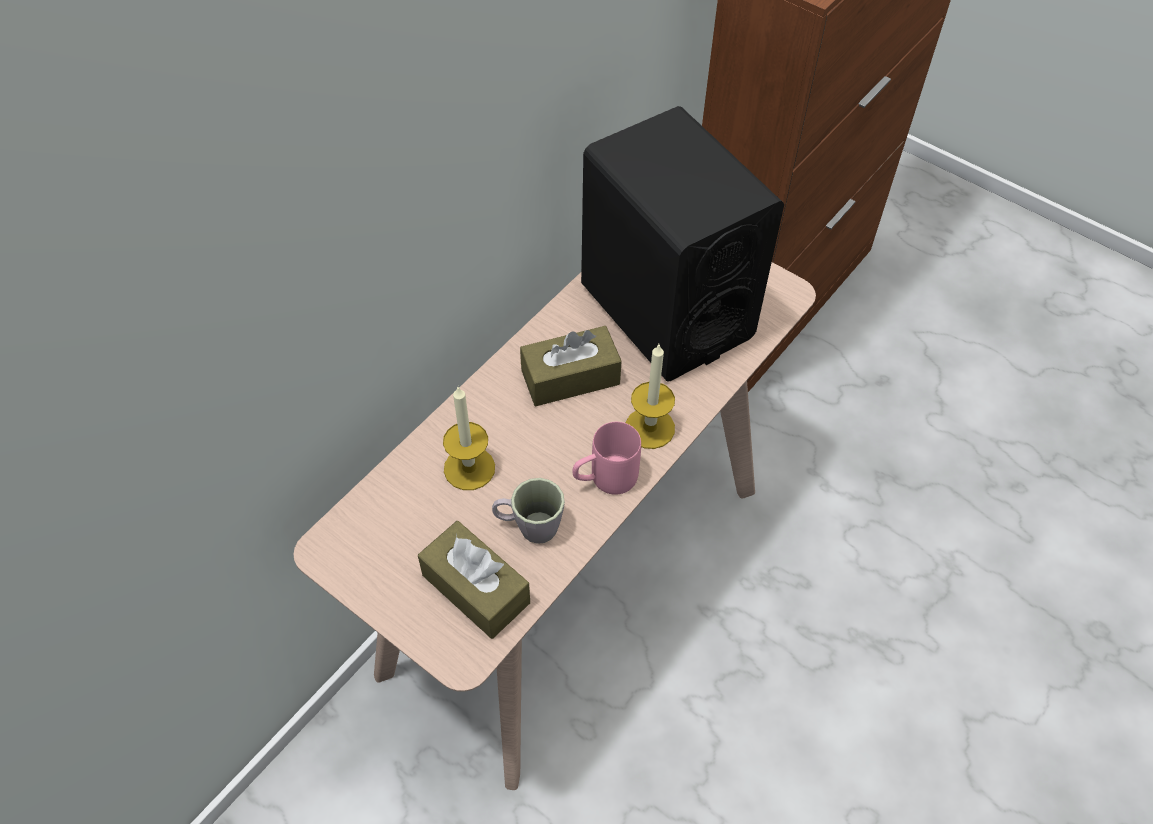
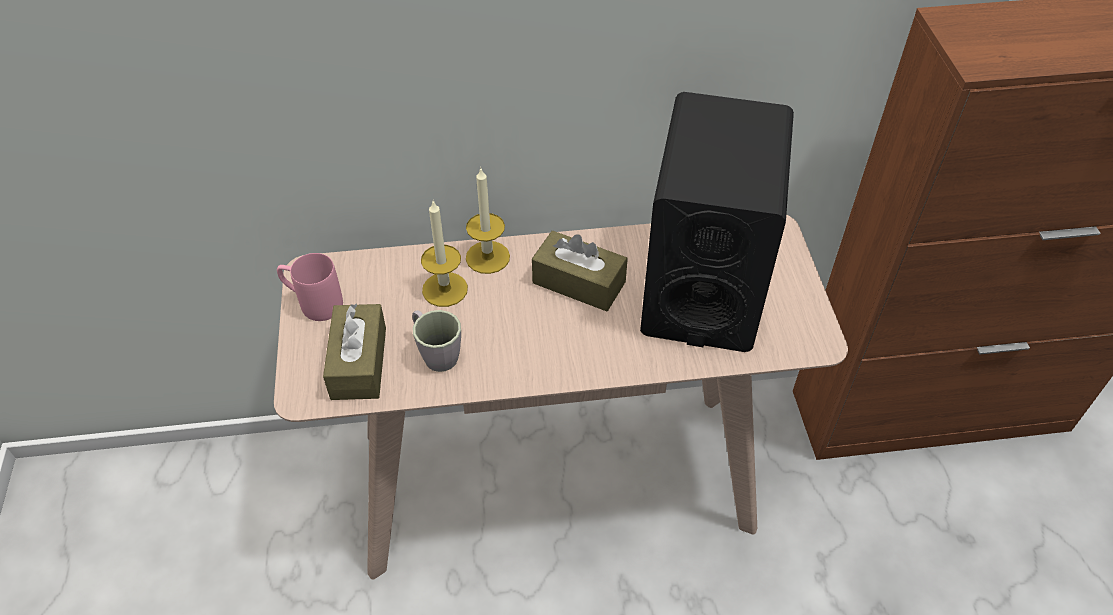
camera: 45 degrees right, 5 degrees down
(604, 479) = (519, 363): pink mug -> pink mug (313, 303)
(650, 428) = (592, 355): candle -> candle (487, 257)

